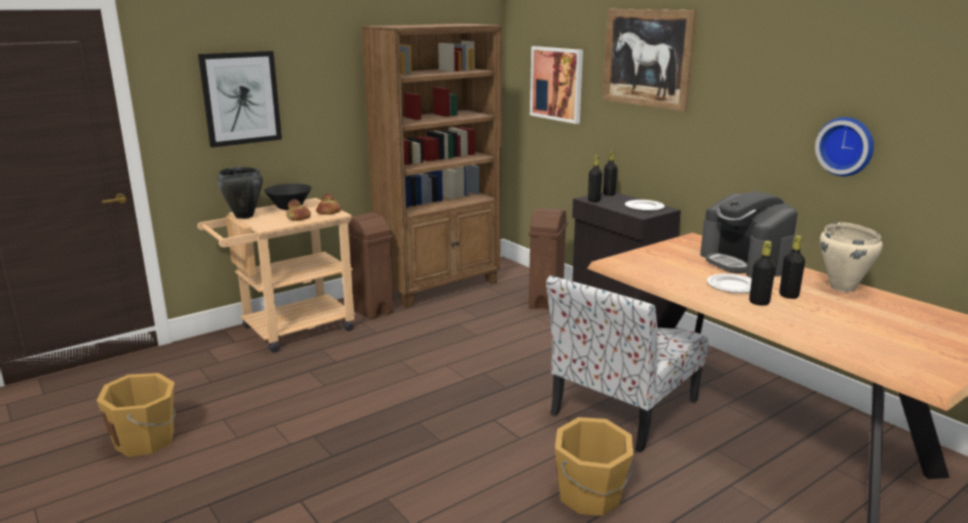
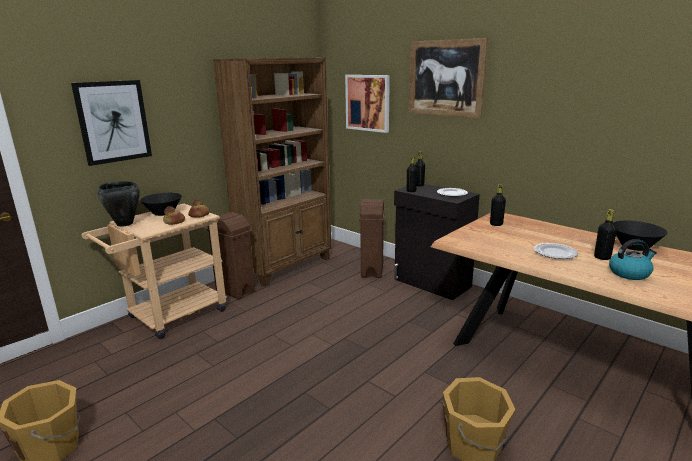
camera: 10 degrees left, 0 degrees up
(622, 409) = (465, 357): chair -> none
(745, 262) = (549, 232): coffee machine -> none
(759, 302) = (585, 265): black bottle -> black bottle (496, 224)
(808, 315) = (629, 273): none -> kettle
(842, 287) = (634, 247): beige cooking pot -> black bowl
(846, 146) = (621, 137): wall clock -> none

